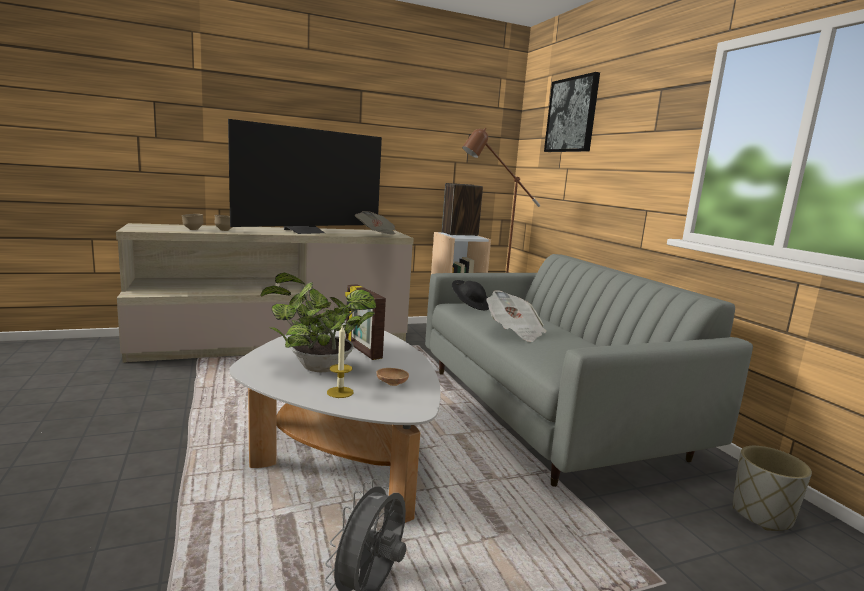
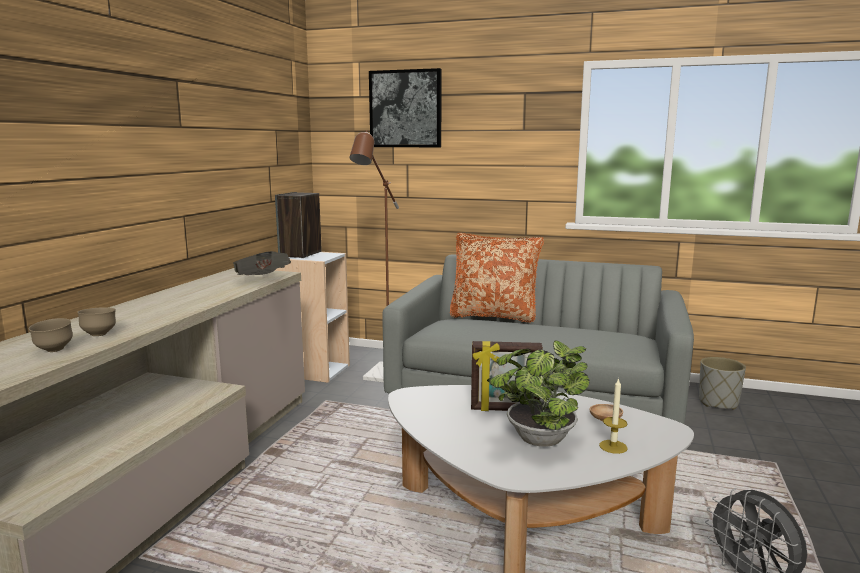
camera: 50 degrees left, 0 degrees up
(307, 232) = (188, 300): television -> none
(470, 306) = (449, 330): black hat -> none
(514, 332) = (544, 339): newspaper -> none
(542, 315) = (494, 318): none -> orange pillow

